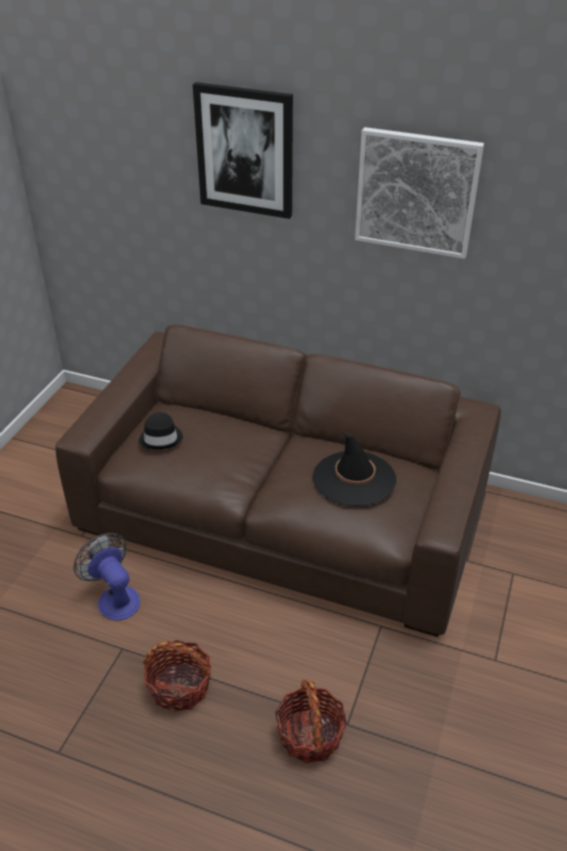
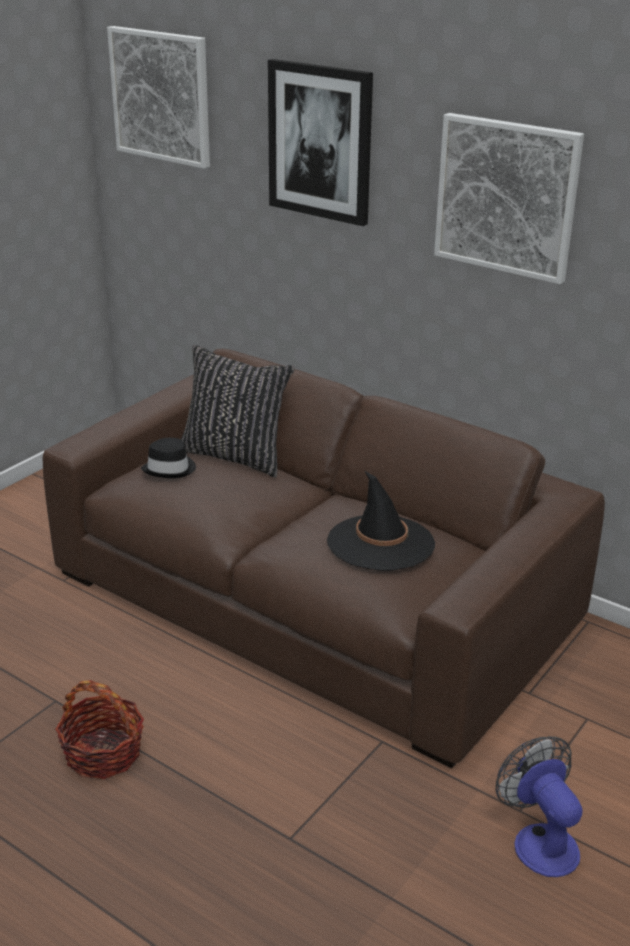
camera: 15 degrees right, 10 degrees down
(85, 113) = (161, 96): none -> picture
(114, 597) = (71, 648): fan -> fan (539, 840)
(205, 414) = (235, 456): none -> black pillow
(310, 735) = (238, 839): basket -> none

